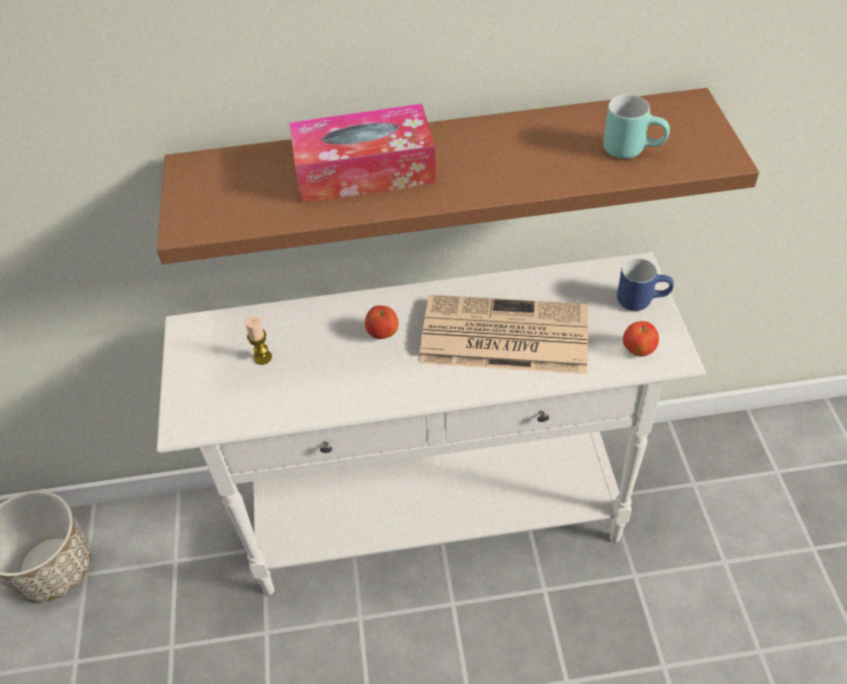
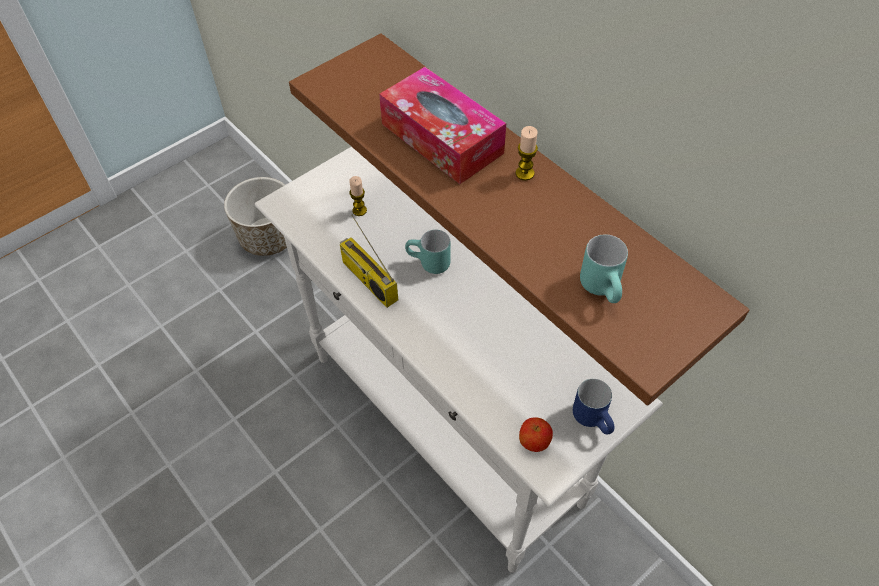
camera: 55 degrees right, 5 degrees up
(361, 390) = (368, 280): none -> radio
(383, 334) = (428, 264): apple -> turquoise mug
(461, 139) = (524, 173): none -> candle
(502, 336) = (479, 339): newspaper -> none

